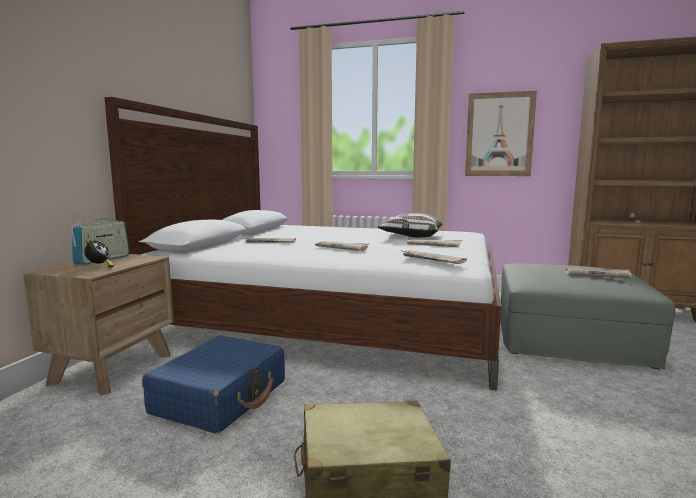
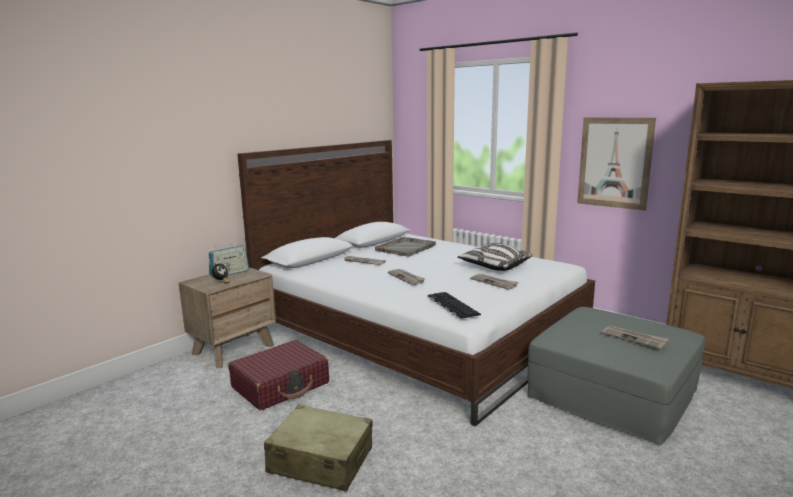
camera: 25 degrees right, 5 degrees up
(221, 397) = (281, 385): blue suitcase -> red suitcase
(300, 231) = (406, 247): none -> grey tray
(431, 259) = (451, 305): newspaper -> keyboard

